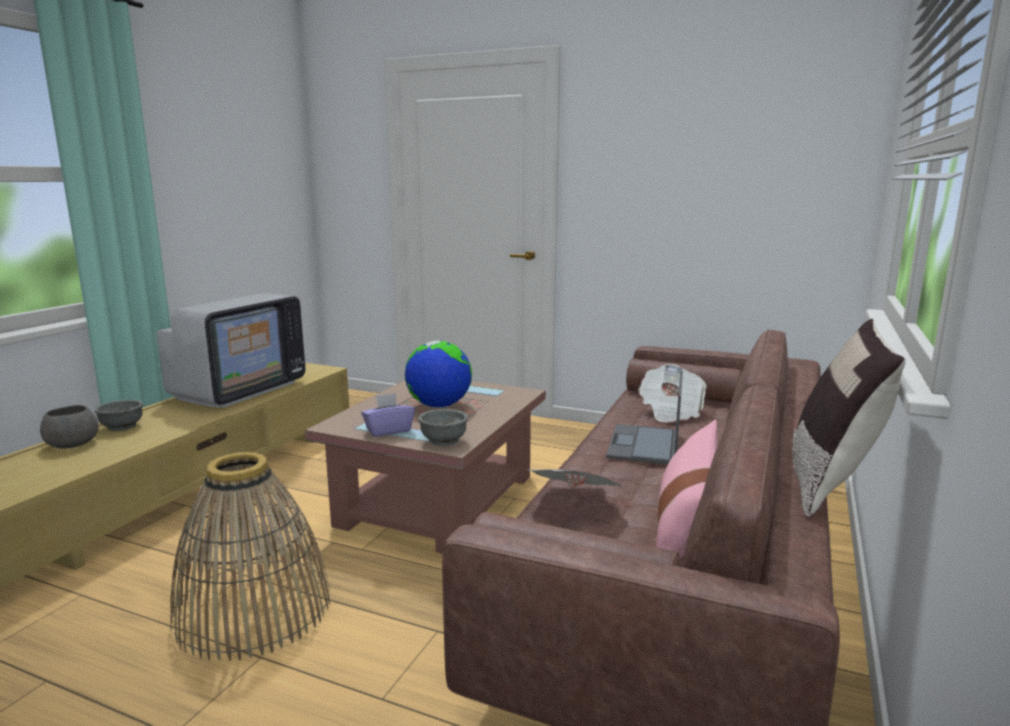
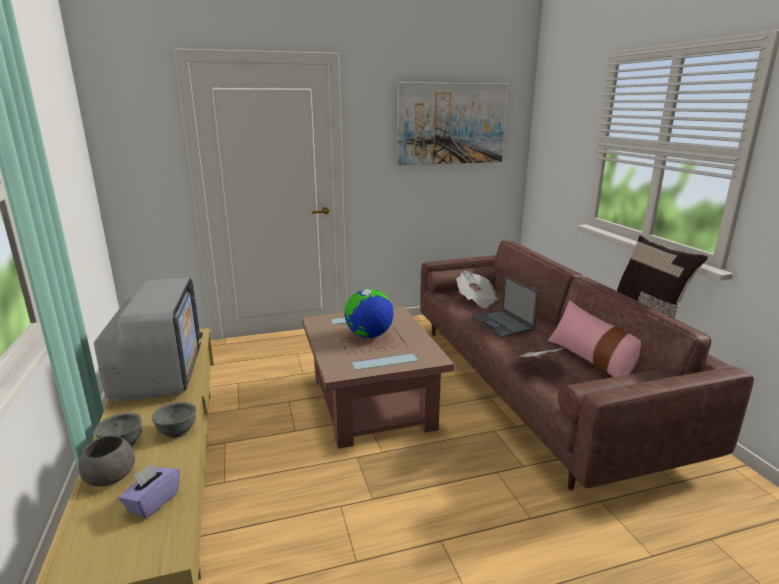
camera: 40 degrees left, 5 degrees up
(253, 610) = (387, 520): basket -> none
(388, 430) = (379, 363): purple tissue box -> purple tissue box (153, 502)
(443, 441) = (424, 357): grey bowl -> grey bowl (177, 431)
(726, 138) = (451, 124): none -> picture

